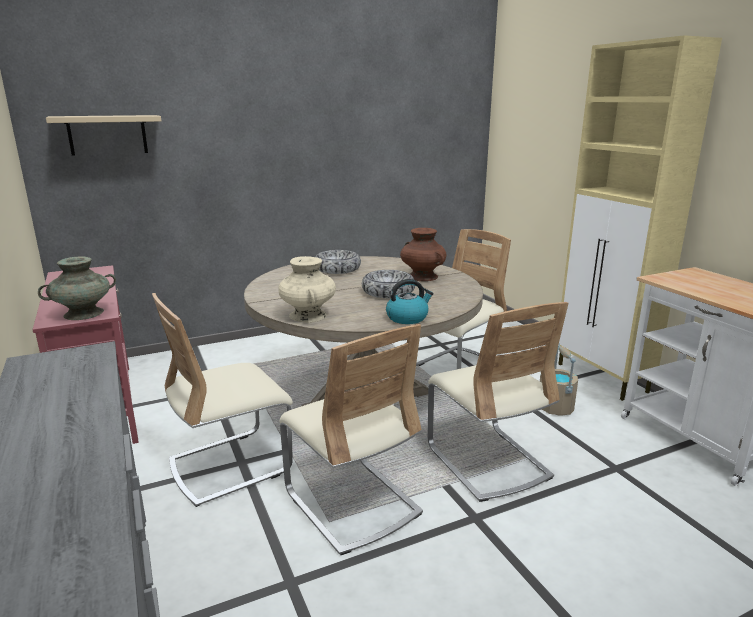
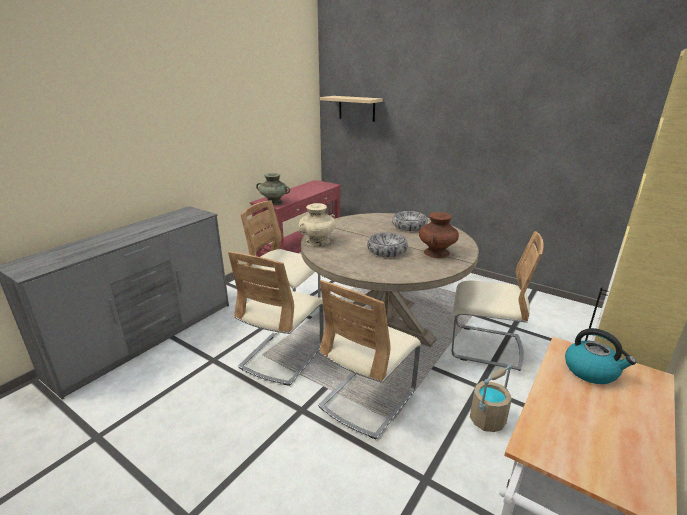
camera: 60 degrees right, 5 degrees up
(407, 318) = (346, 267): kettle -> kettle (591, 371)

